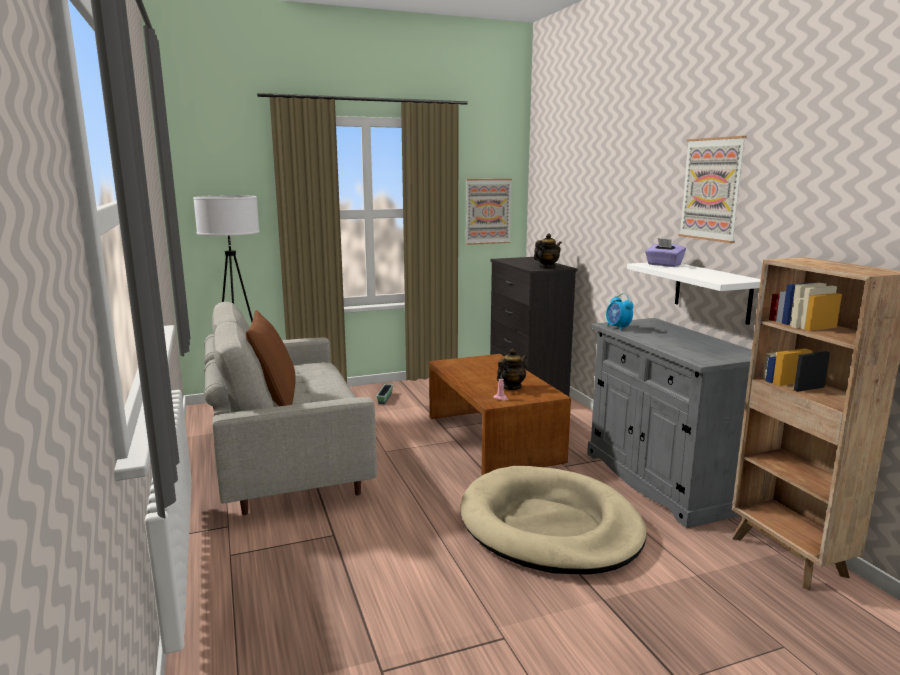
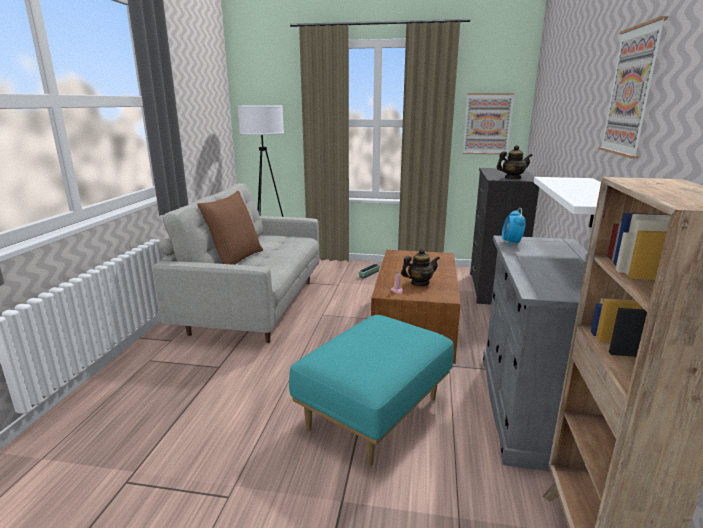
camera: 30 degrees right, 5 degrees up
(550, 526) = (374, 415): beige dog bed -> turquoise ottoman
(663, 265) = (571, 181): purple tissue box -> none

